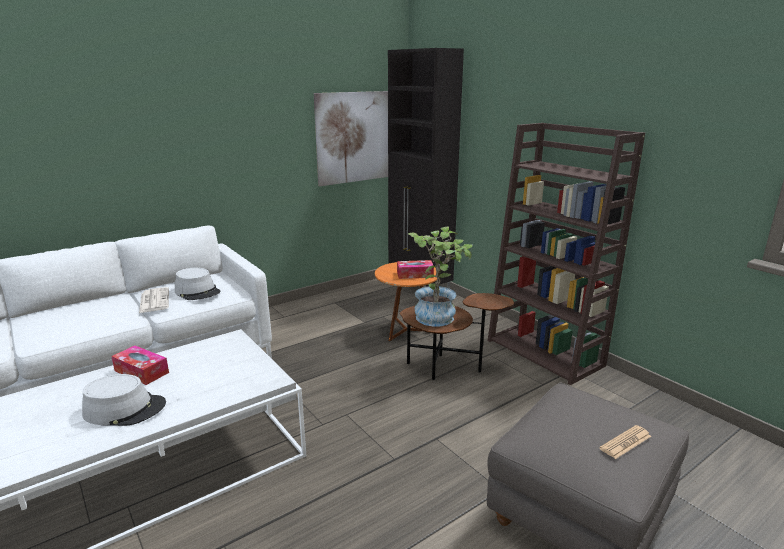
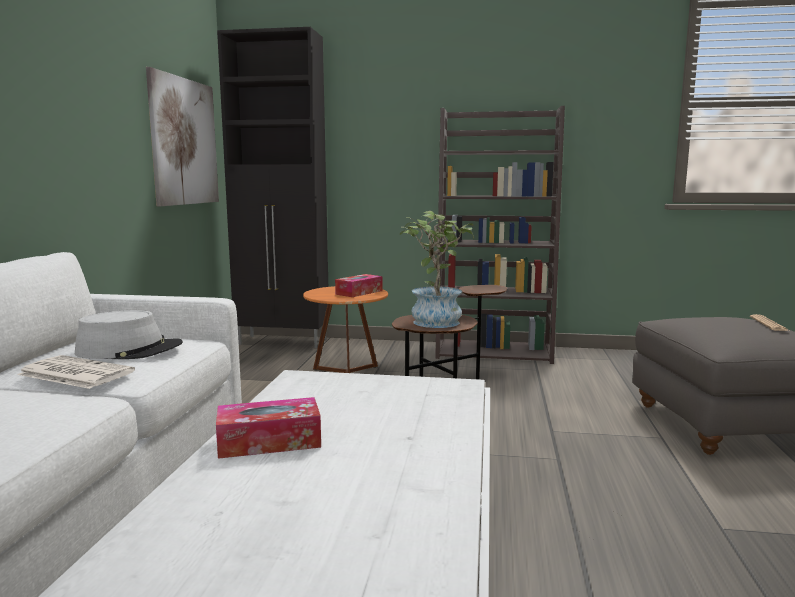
camera: 45 degrees left, 10 degrees down
(125, 409) = (371, 475): grey hat -> none

